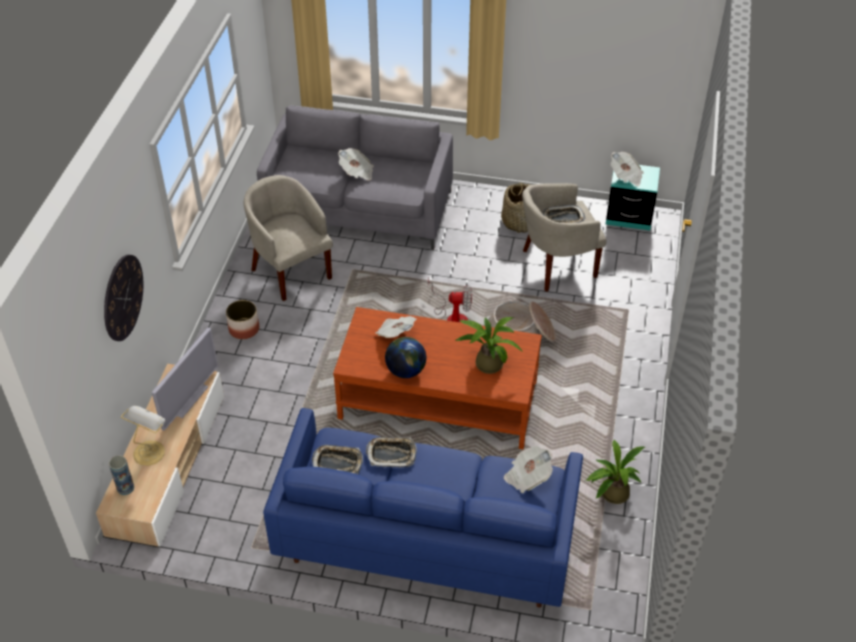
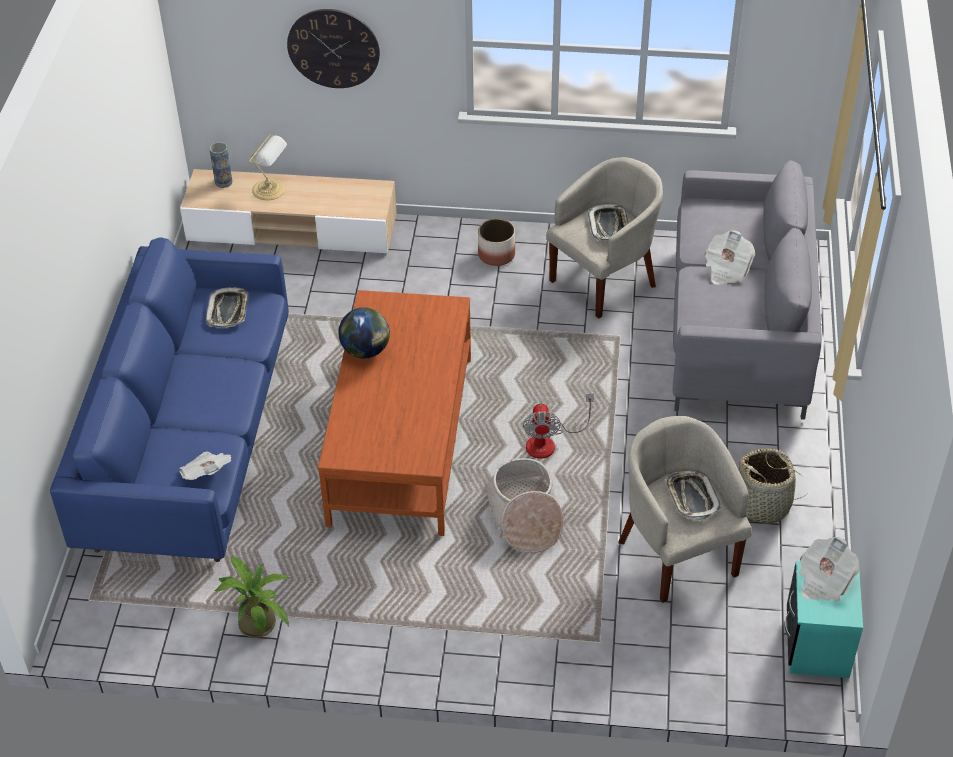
camera: 85 degrees right, 0 degrees up
(188, 399) = (343, 204): television -> none
(391, 454) = (241, 353): tray -> tray (609, 225)
(395, 333) = (427, 336): newspaper -> none
(486, 362) = (385, 423): potted plant -> none

